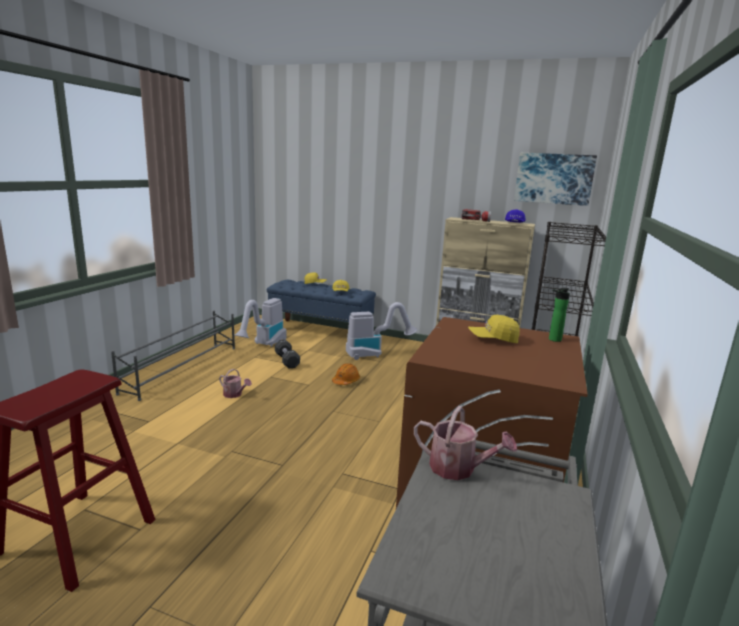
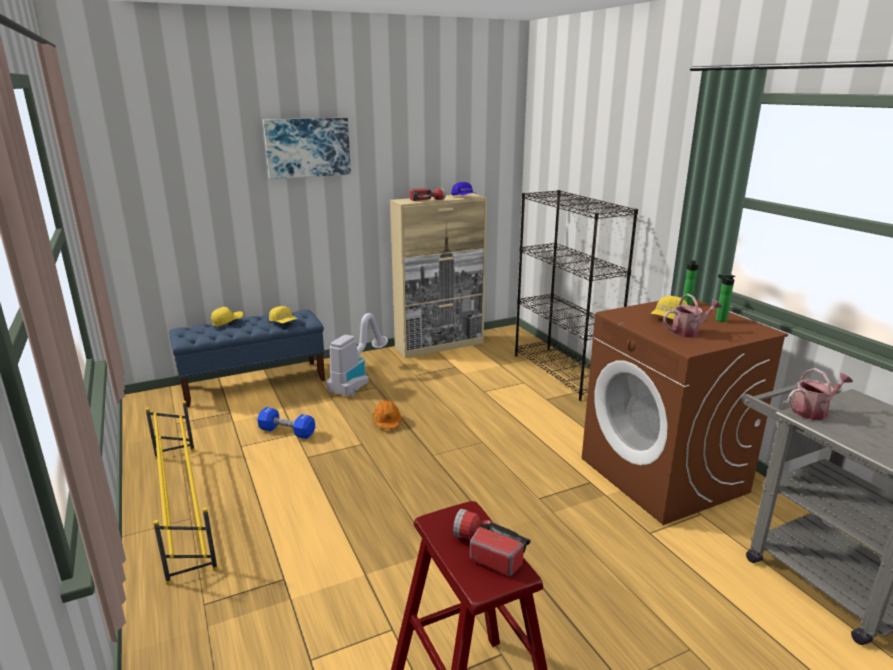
camera: 45 degrees left, 5 degrees up
(52, 396) = (487, 550): none -> flashlight
(183, 369) = (183, 506): grey shoe rack -> yellow shoe rack
(234, 394) = (312, 495): watering can -> watering can (688, 332)
(264, 345) = (221, 428): vacuum cleaner -> none
(287, 361) = (287, 432): black dumbbell -> blue dumbbell
(543, 358) = (719, 320): none -> bottle
(553, 178) = (482, 144): picture -> picture (307, 147)

